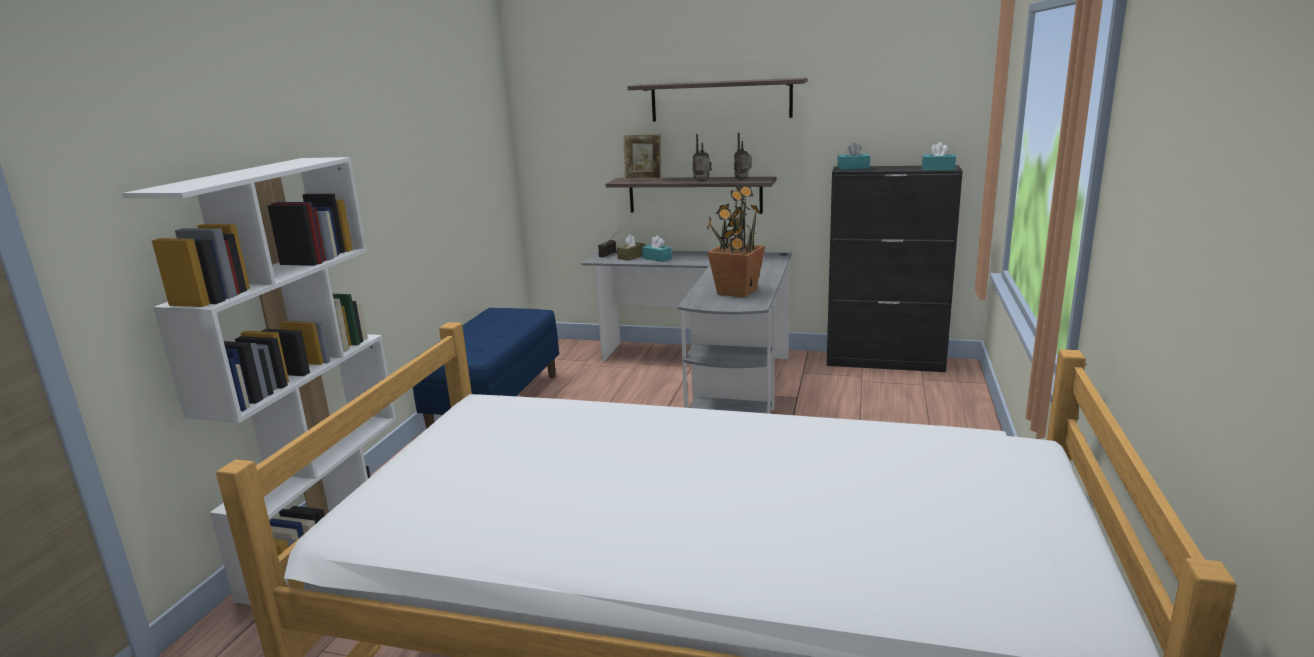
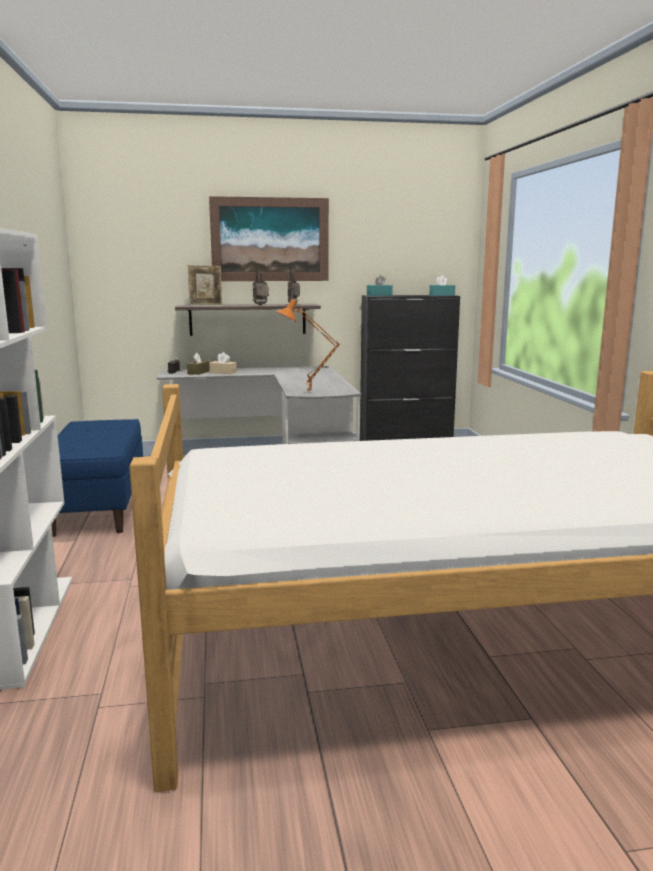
camera: 25 degrees left, 5 degrees down
(657, 258) = (223, 372): turquoise tissue box -> beige tissue box
(707, 304) = (308, 393): none -> orange table lamp
(720, 100) = (270, 239): shelf -> picture
(736, 292) = (321, 386): potted plant -> none

